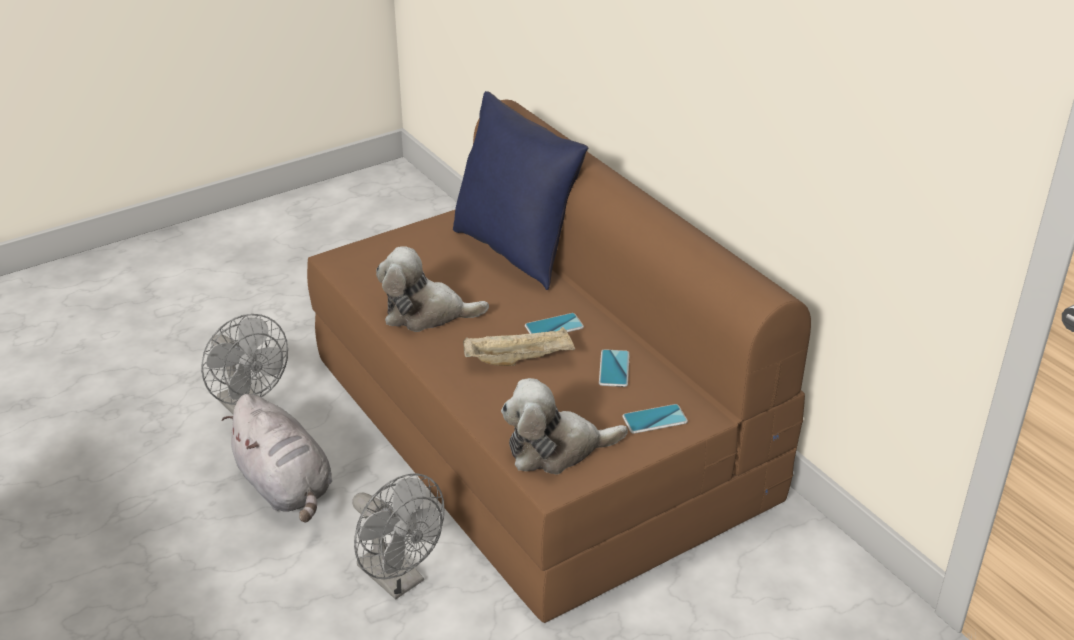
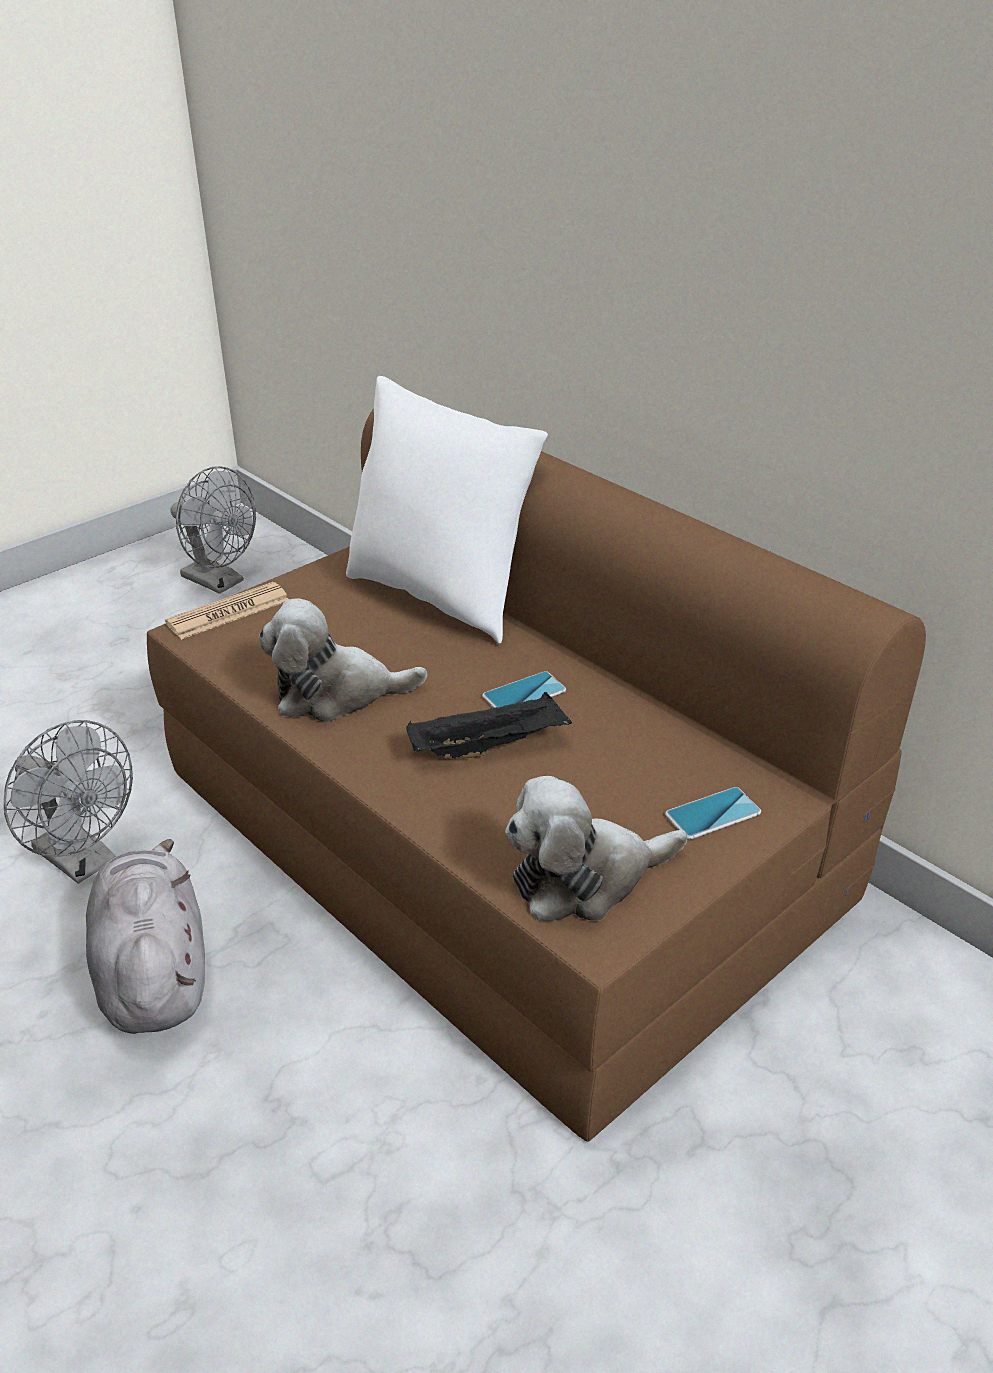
camera: 10 degrees left, 0 degrees up
(286, 487) = (154, 972): grey plush toy -> grey plush toy turned 150 degrees counterclockwise
(365, 249) = (228, 612): none -> newspaper
(398, 579) = (351, 1101): grey fan -> grey fan (220, 582)
(516, 251) = (440, 595): blue pillow -> white pillow
(520, 359) = (490, 746): beige tray -> black tray
(614, 369) = (628, 745): phone -> none

